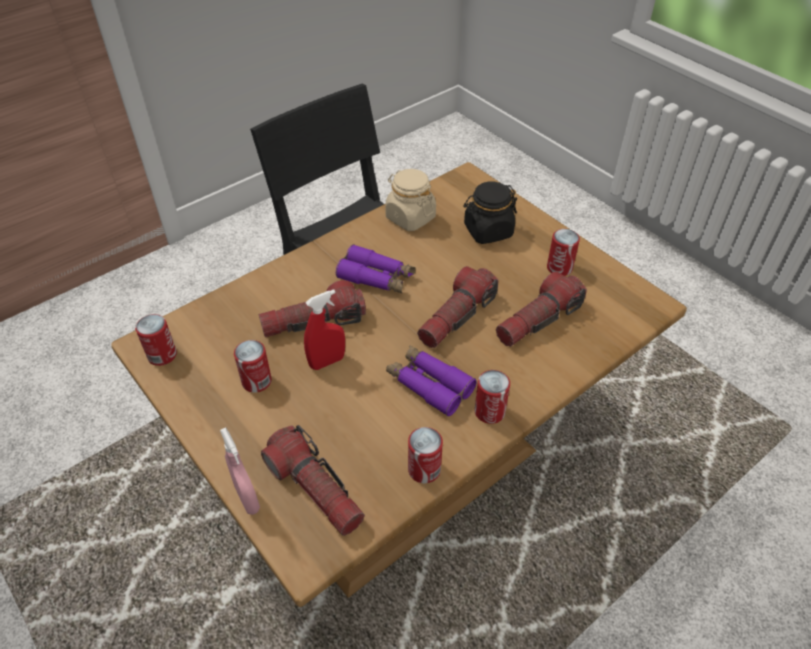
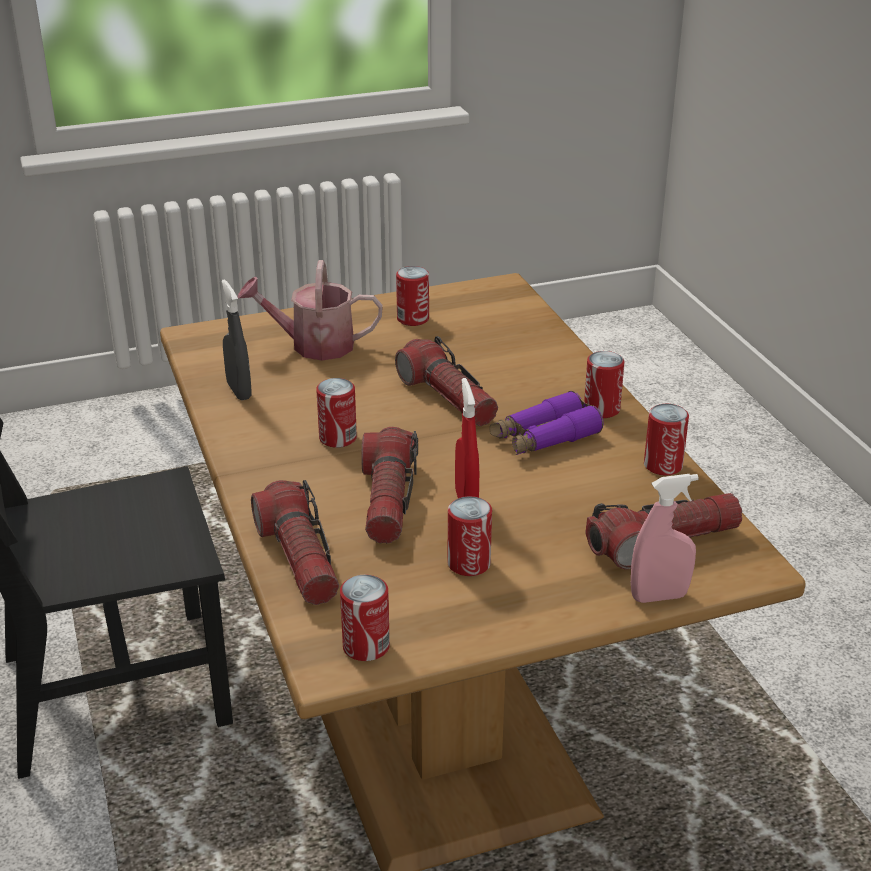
camera: 70 degrees left, 15 degrees down
(376, 278) = (338, 438): purple binoculars -> can
(410, 217) = (239, 391): beige jar -> grey spray bottle
(488, 231) = (313, 345): black jar -> watering can
(538, 320) = (485, 350): flashlight -> flashlight (299, 558)

